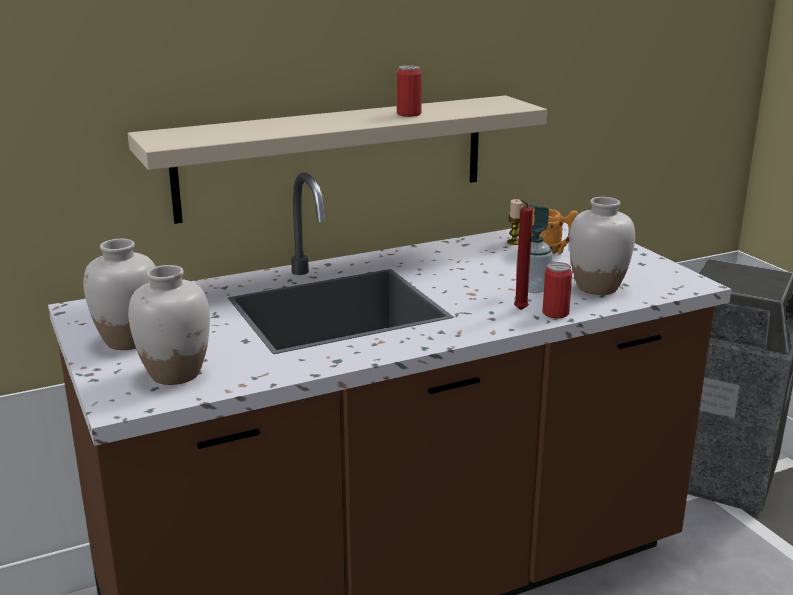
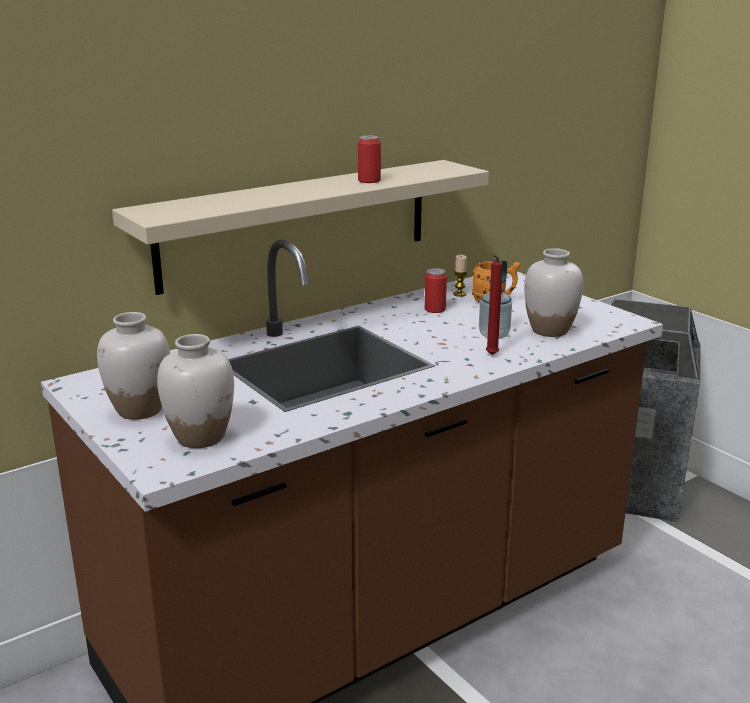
camera: 10 degrees left, 0 degrees up
(555, 313) = (523, 356): can -> can (435, 309)

